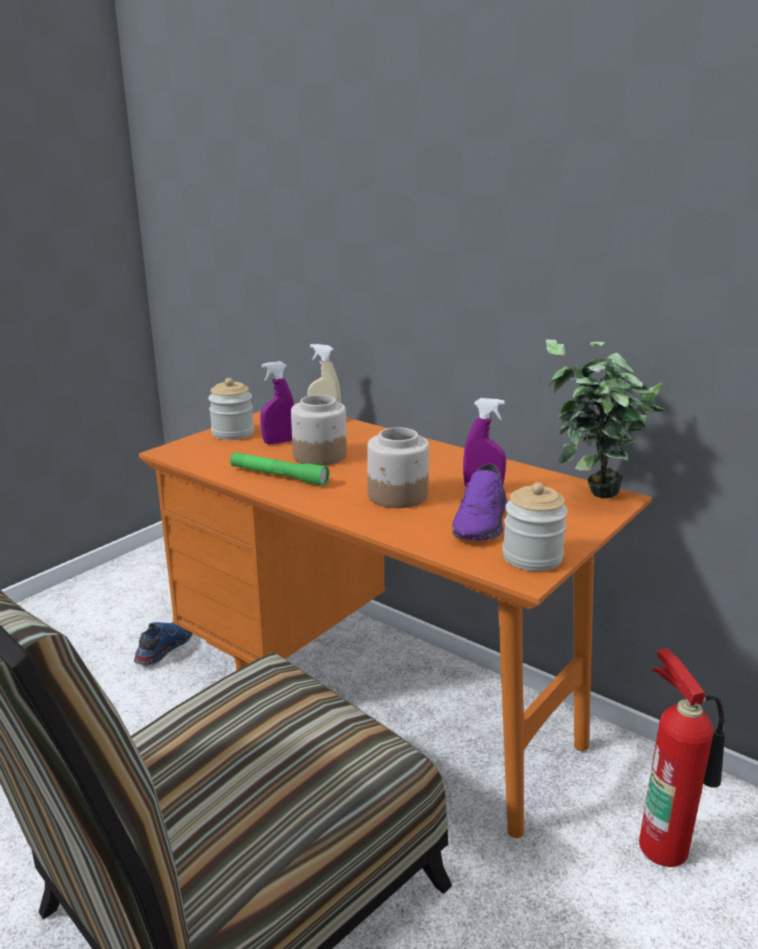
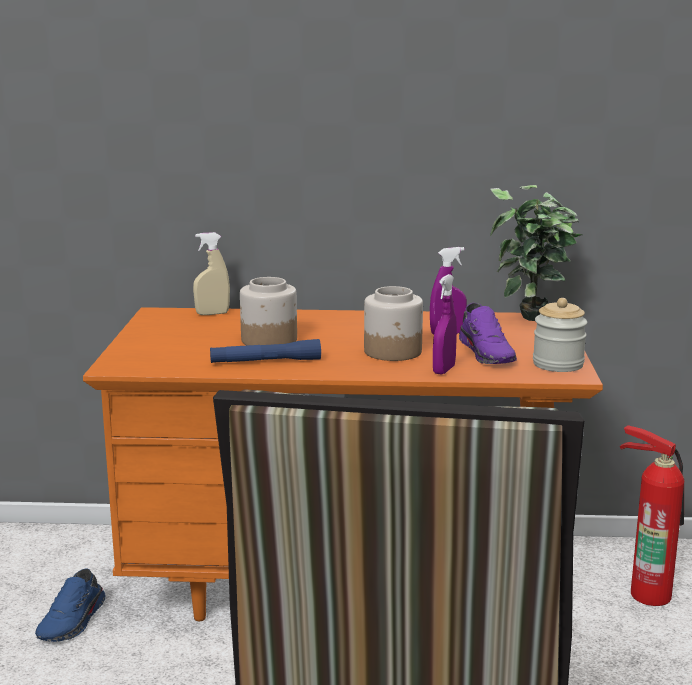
camera: 35 degrees left, 5 degrees down
(165, 646) = (74, 622): blue shoe -> blue shoe turned 150 degrees counterclockwise
(233, 433) = (146, 341): jar -> none
(278, 476) = (265, 361): green flashlight -> blue flashlight
(279, 442) = (208, 338): purple spray bottle -> purple spray bottle (444, 370)

